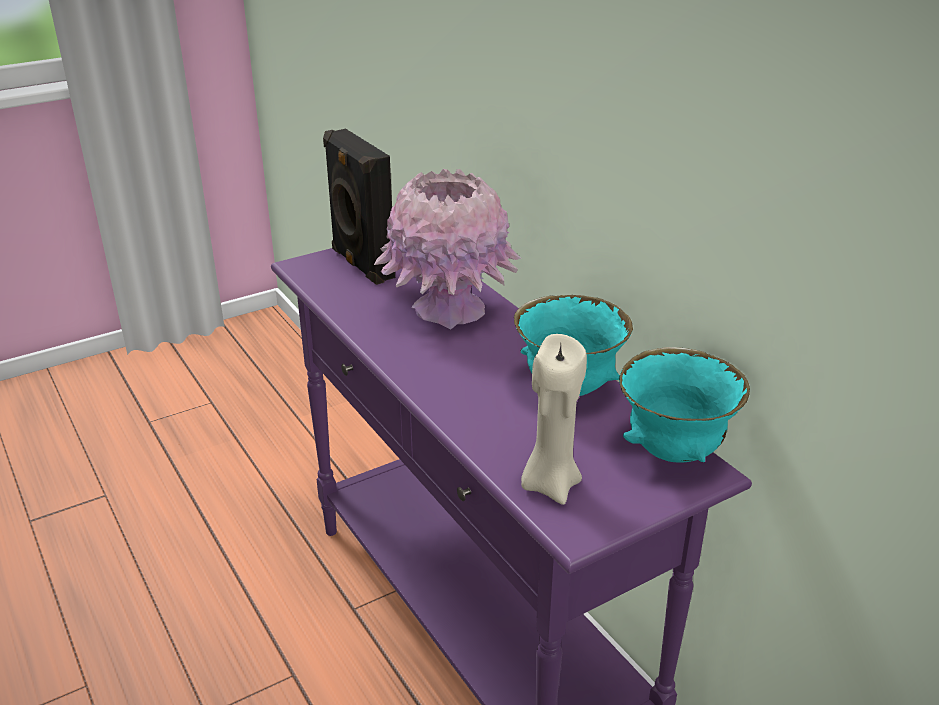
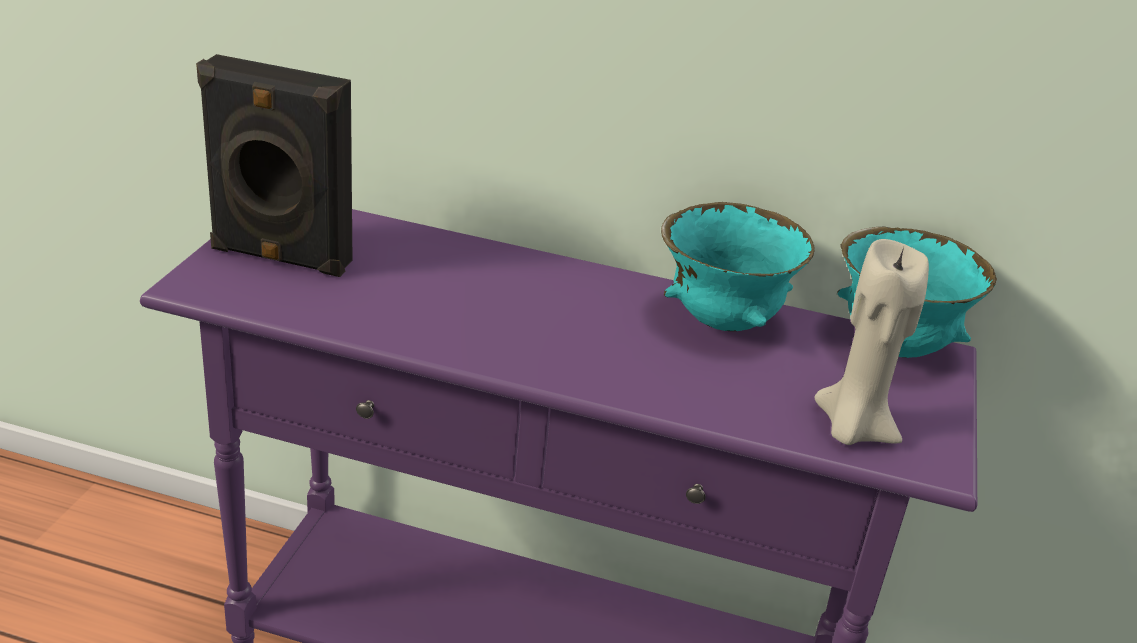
camera: 45 degrees left, 0 degrees up
(449, 310) = (476, 279): pink vase -> none

